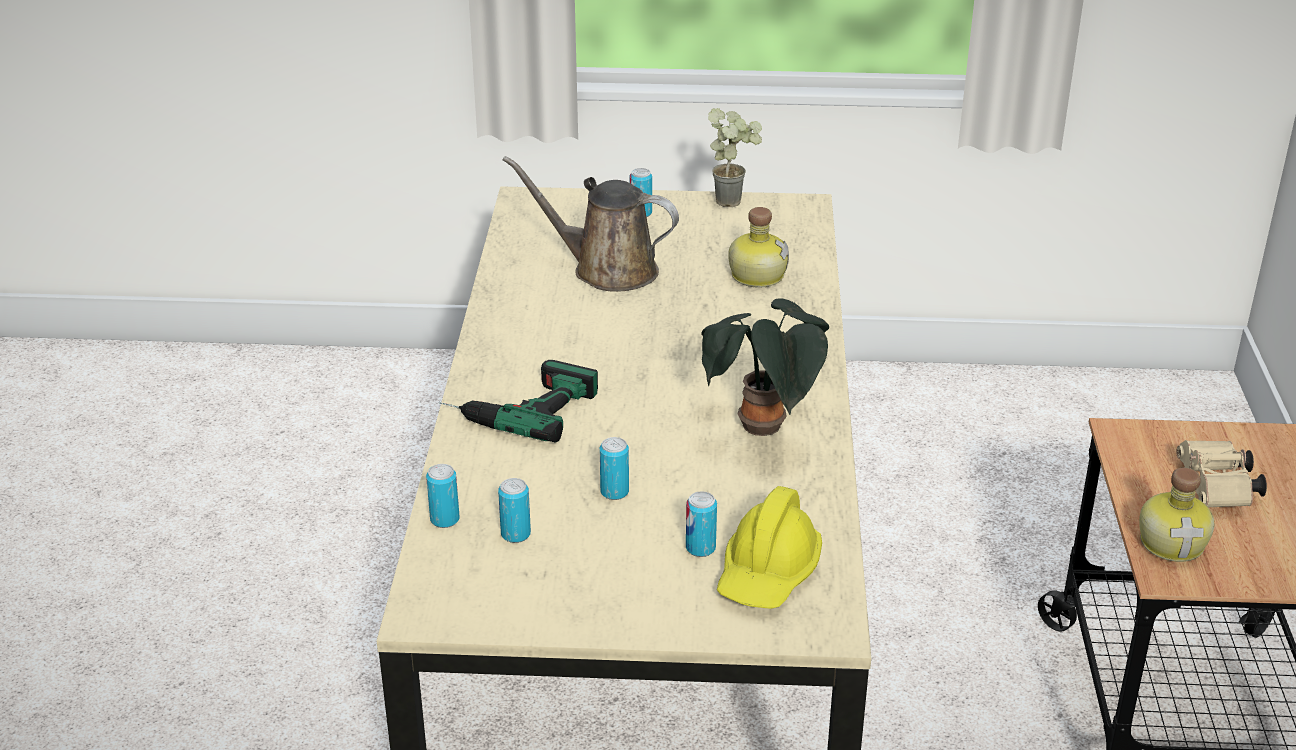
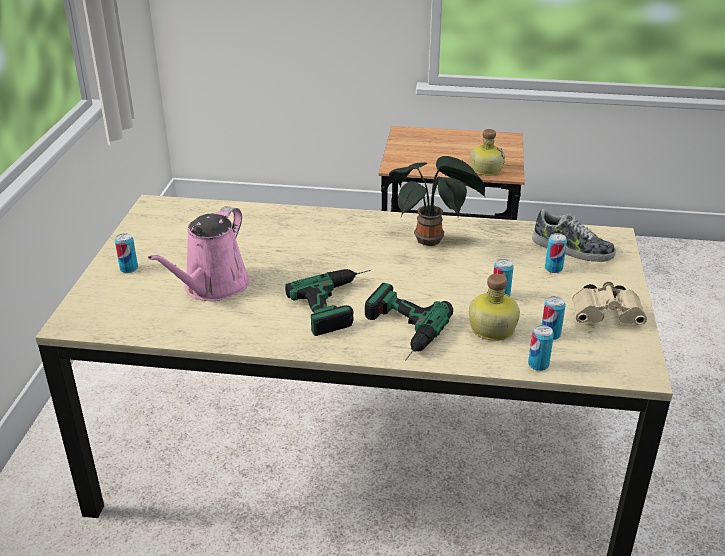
camera: 85 degrees left, 0 degrees up
(580, 360) = (341, 303): none -> power drill
(607, 270) = (212, 287): brown watering can -> pink watering can
(734, 200) = (129, 229): potted plant -> none
(756, 275) = (244, 229): bottle -> bottle (491, 329)
(768, 573) = (572, 249): yellow hard hat -> shoe
(1217, 490) = (443, 153): beige binoculars -> beige binoculars (608, 317)

